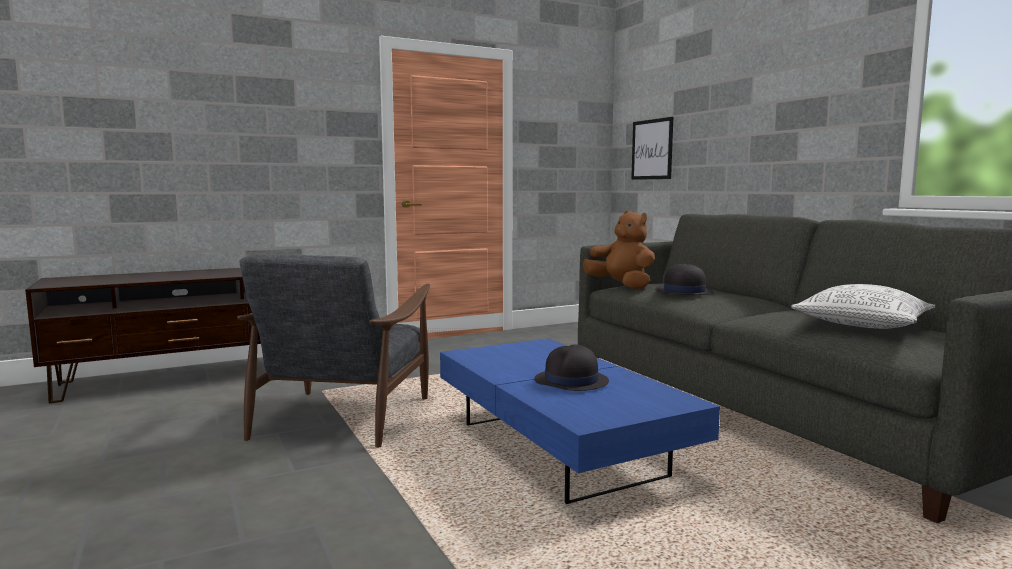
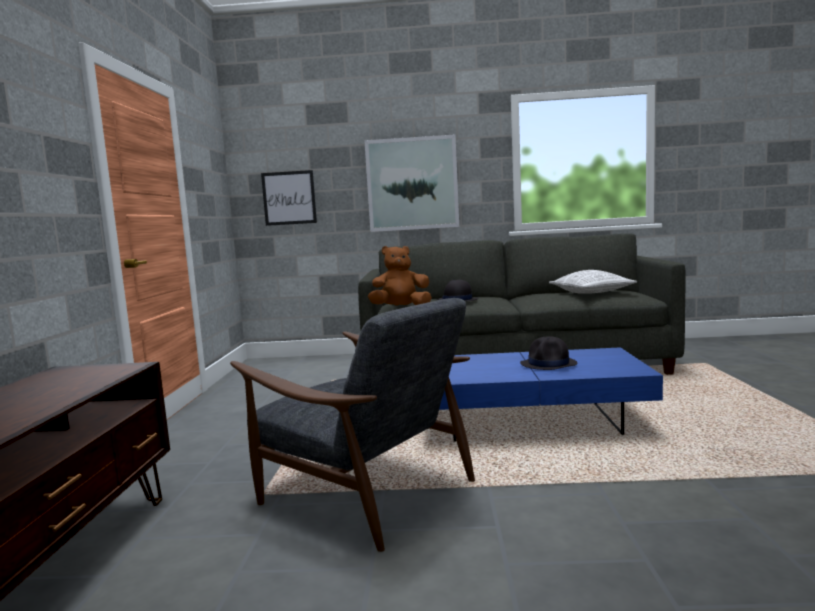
camera: 60 degrees left, 0 degrees up
(767, 131) = (412, 184): none -> picture

